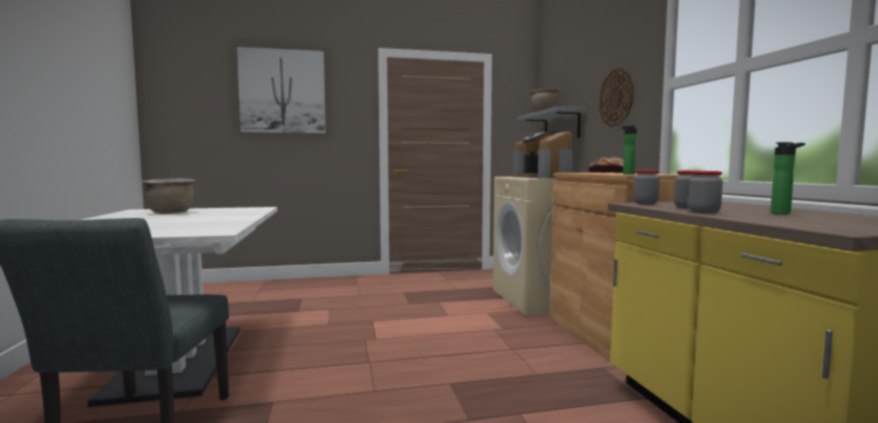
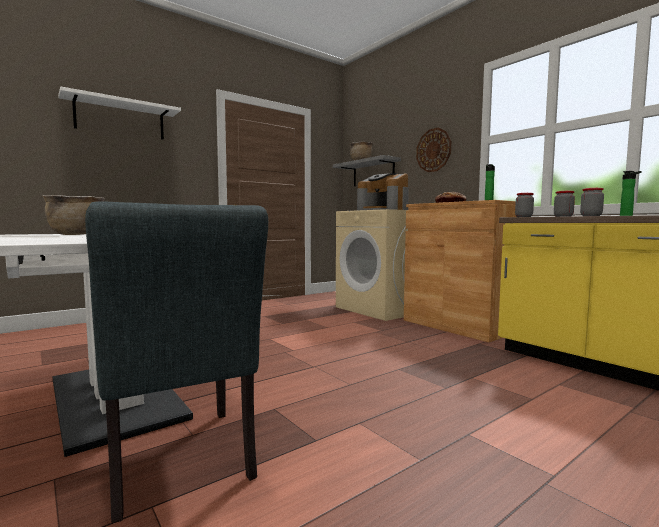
camera: 25 degrees left, 0 degrees up
(282, 91) = (120, 119): picture -> white shelf

